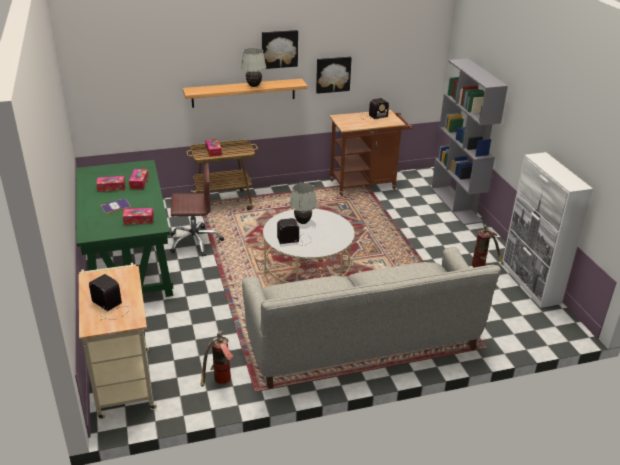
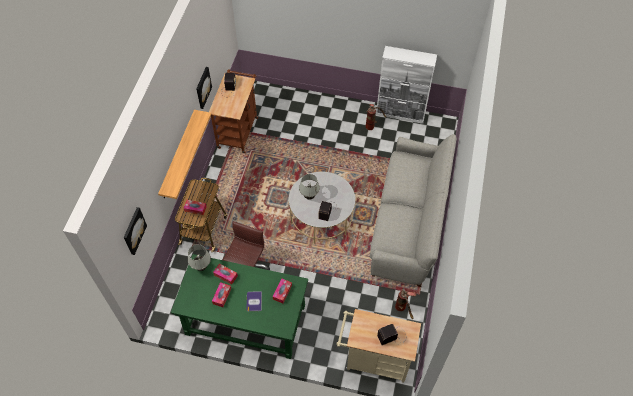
camera: 60 degrees left, 25 degrees up
(254, 86) = (188, 145): white table lamp -> white table lamp (201, 267)
(279, 49) = (183, 106): picture -> picture (133, 230)
(456, 205) = (299, 96): grey bookcase -> none

